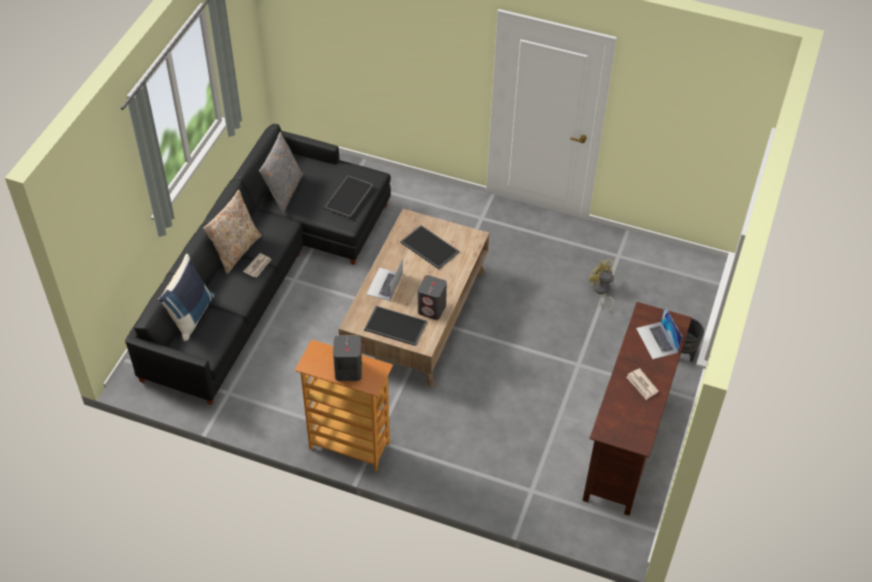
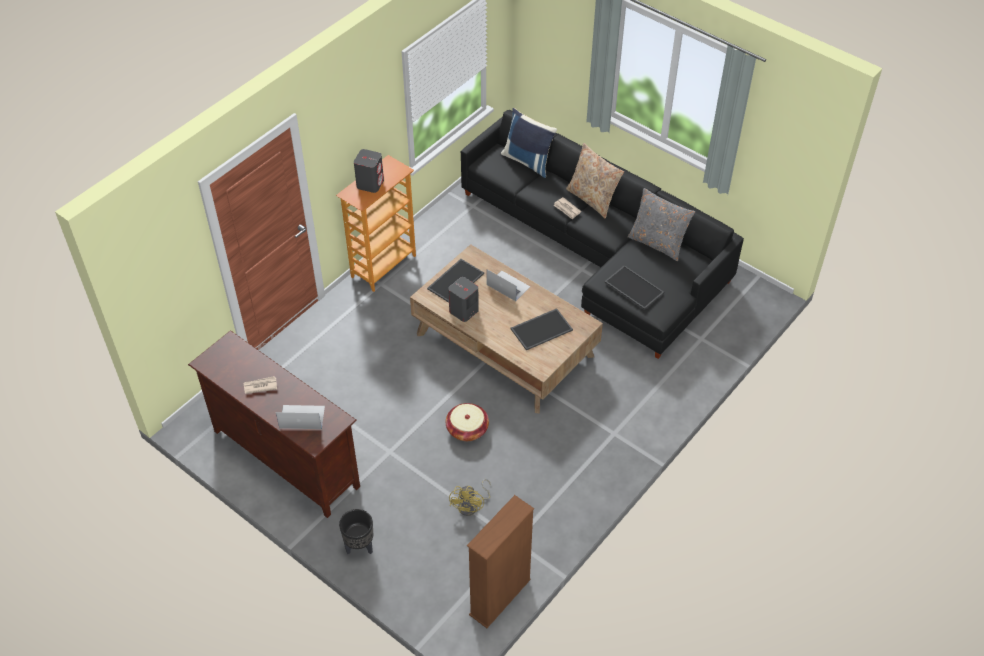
camera: 110 degrees right, 0 degrees up
(526, 315) = (467, 429): none -> basket
(601, 291) = (471, 506): yellow fan -> yellow fan turned 120 degrees clockwise
(671, 252) = (500, 597): none -> brown bookcase

